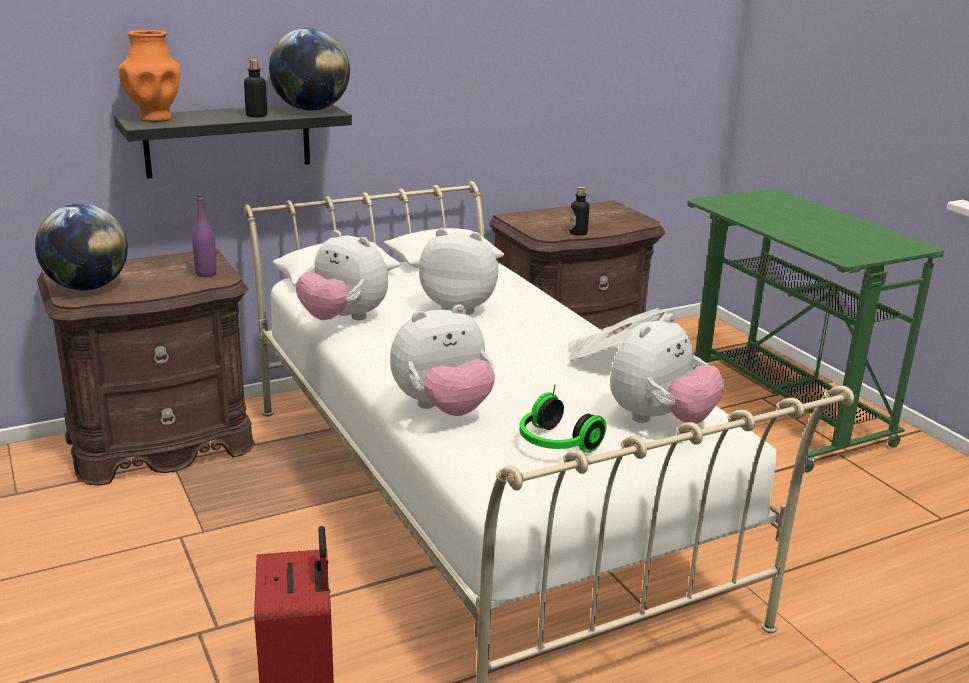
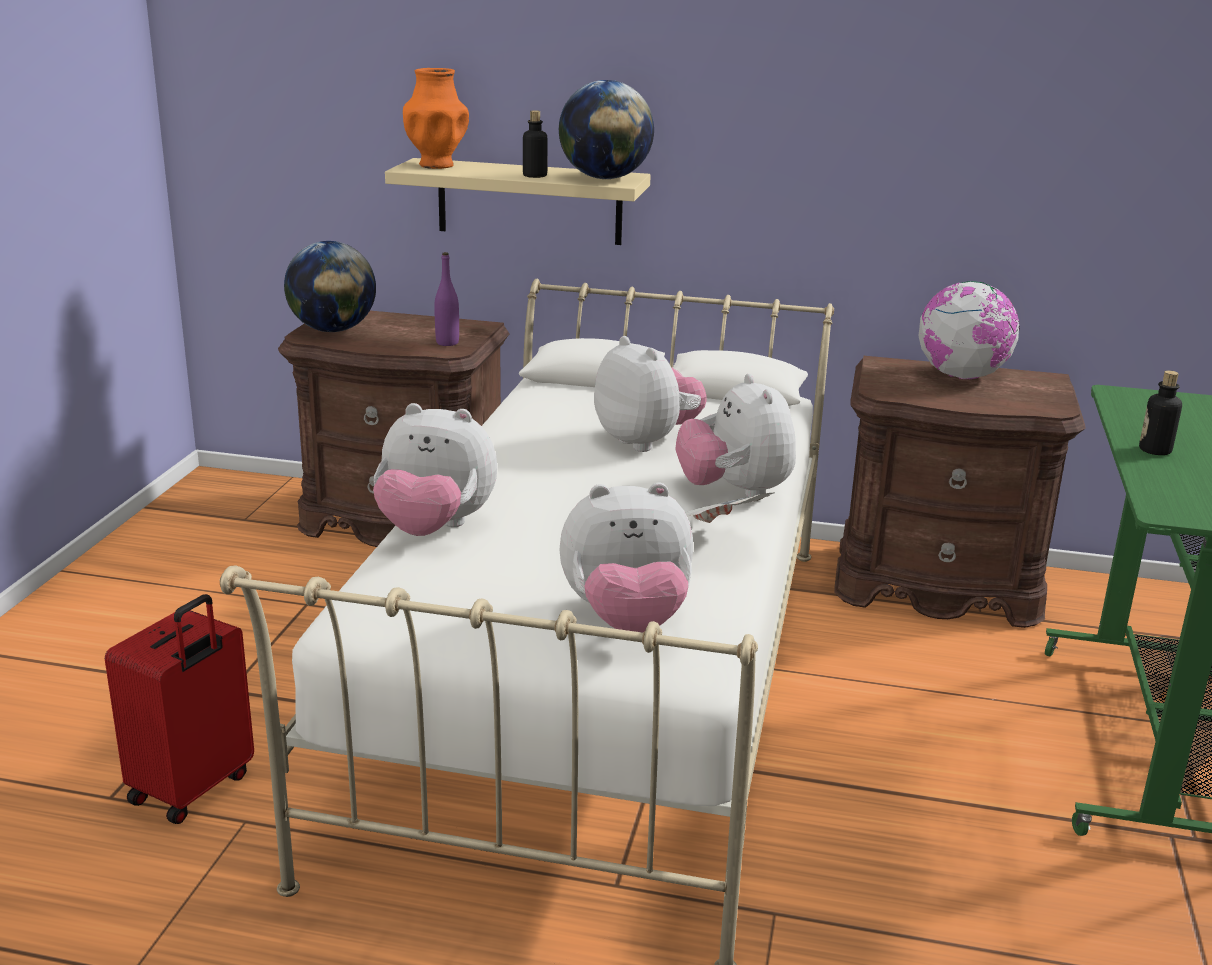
camera: 40 degrees right, 0 degrees up
(228, 139) = (529, 201): black shelf -> beige shelf
(343, 319) = (509, 420): plush toy -> plush toy (734, 492)
(555, 444) = (470, 598): headphones -> none
(568, 215) = (962, 376): none -> globe
(578, 233) = (929, 399): bottle -> bottle (1155, 450)

